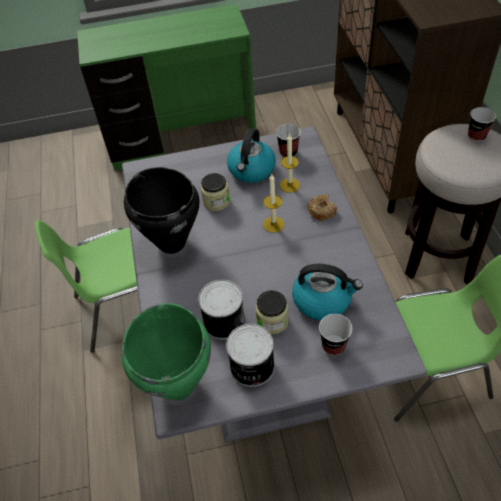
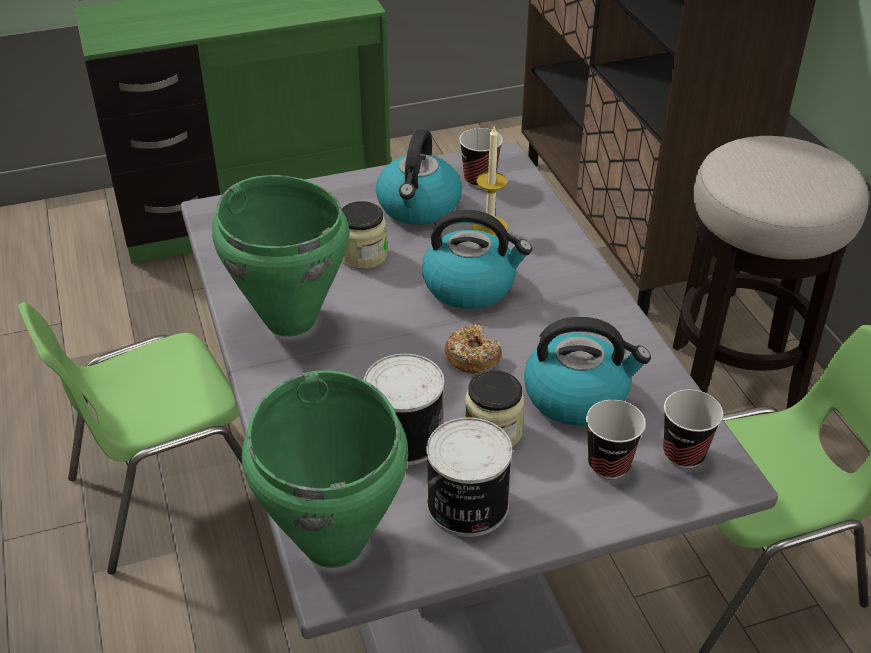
camera: 10 degrees left, 10 degrees down
(172, 242) = (290, 319): black cooking pot -> green cooking pot
(273, 224) = (471, 285): candle -> kettle
(322, 211) = (552, 263): donut -> donut (472, 356)
(476, 136) = (791, 151): cup -> cup (683, 454)

